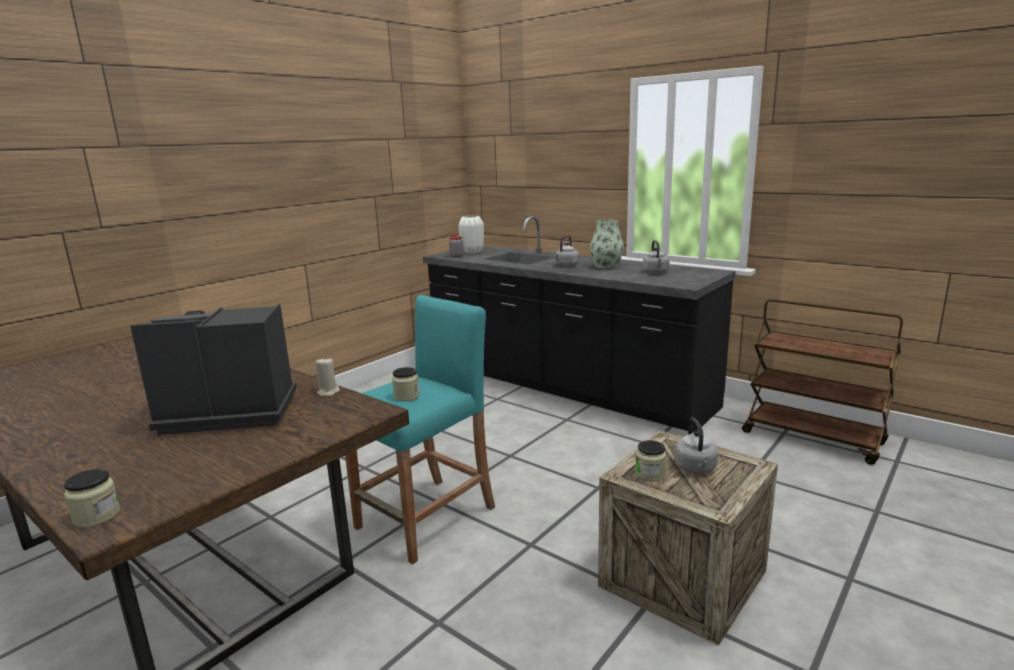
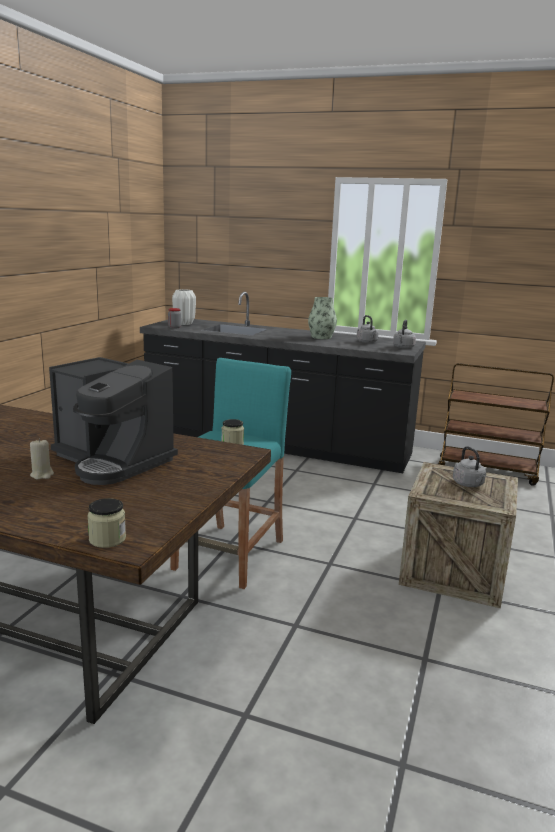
camera: 20 degrees left, 0 degrees up
(227, 413) = (113, 461): coffee machine -> coffee machine turned 120 degrees counterclockwise
(328, 392) = (185, 440): beige candle -> beige candle (42, 475)
(565, 265) = (286, 336): grey kettle -> grey kettle (403, 347)
(650, 474) = (441, 490): jar -> none

